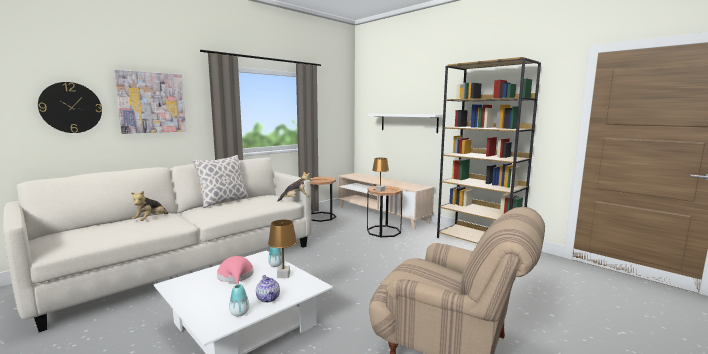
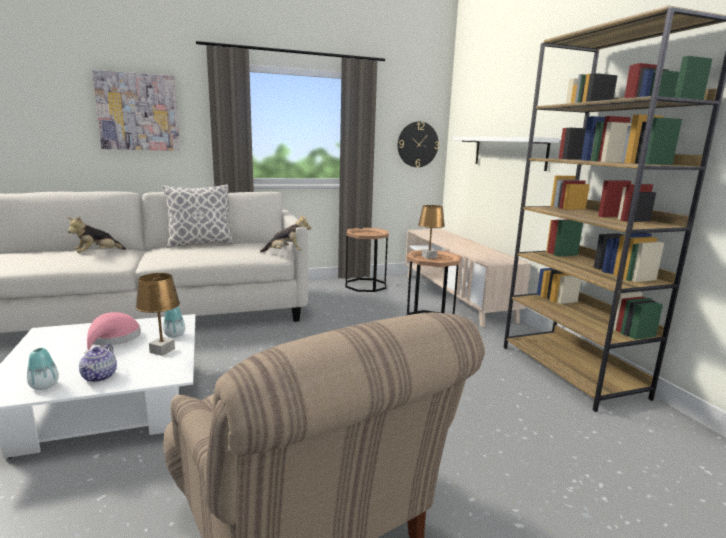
camera: 25 degrees right, 5 degrees up
(71, 107) = (46, 115): wall clock -> wall clock (417, 144)

